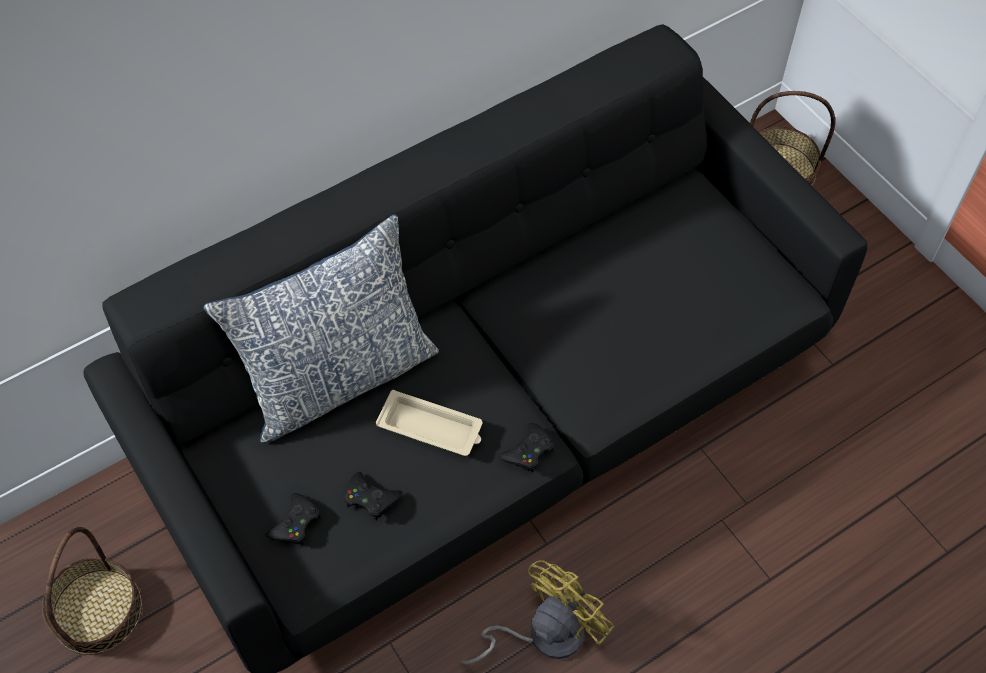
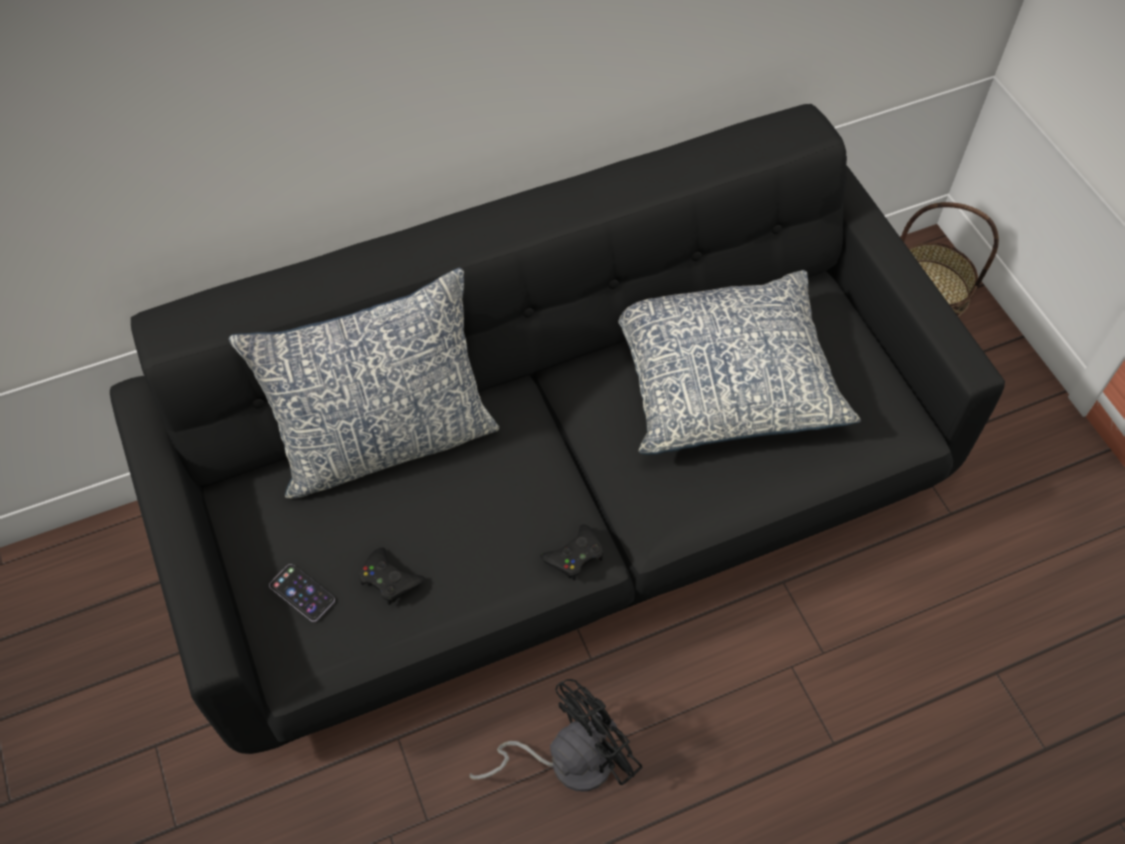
camera: 10 degrees right, 0 degrees up
(97, 611) = (99, 648): basket -> none
(295, 523) = (302, 593): black game controller -> phone
(432, 428) = (473, 512): beige tray -> none
(543, 634) = (567, 760): yellow fan -> black fan
(626, 276) = (724, 378): none -> pillow

